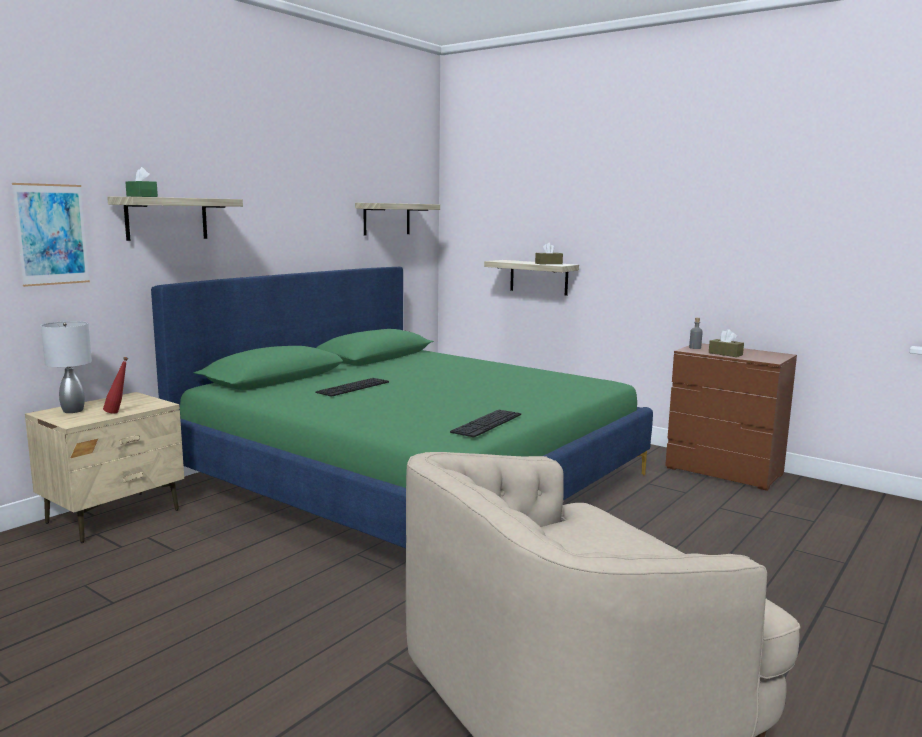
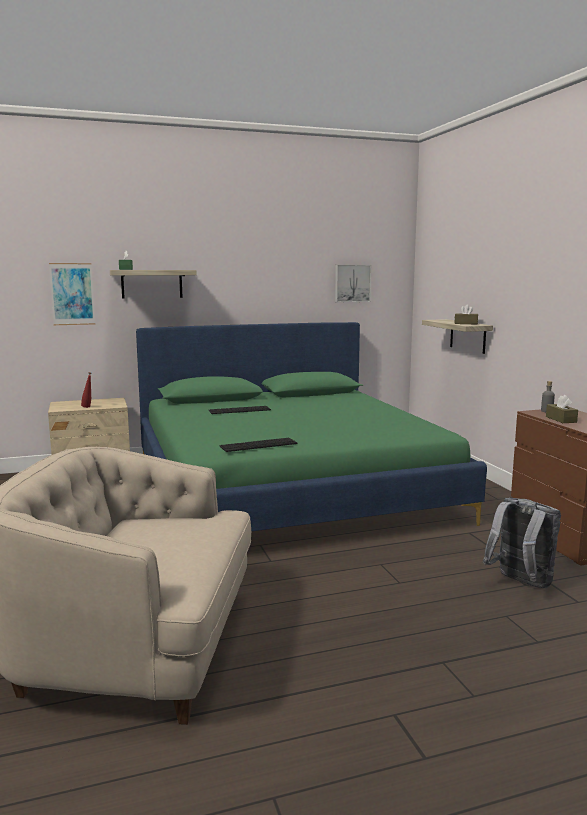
camera: 35 degrees right, 0 degrees up
(74, 410) = (72, 403): grey table lamp -> none
(386, 219) = (352, 283): shelf -> picture
(757, 518) = (520, 583): none -> grey backpack

